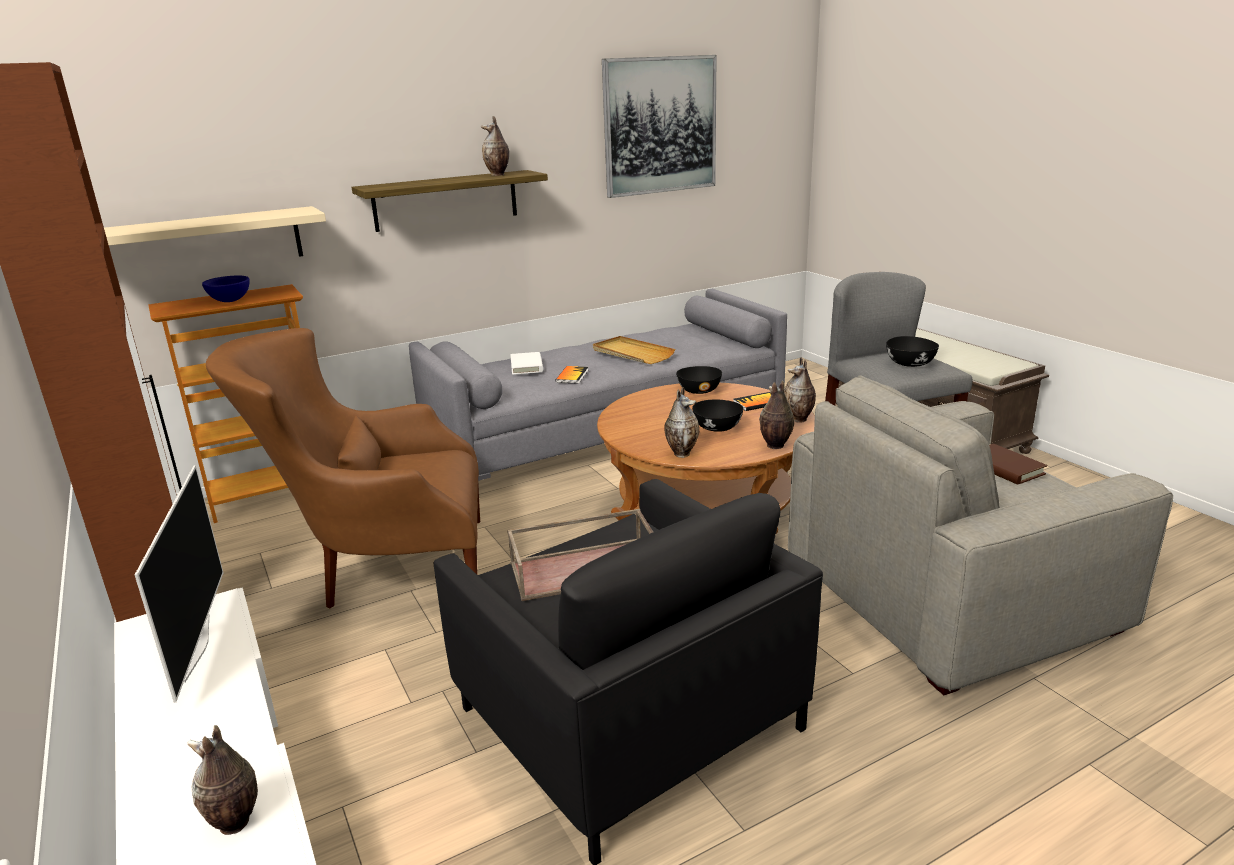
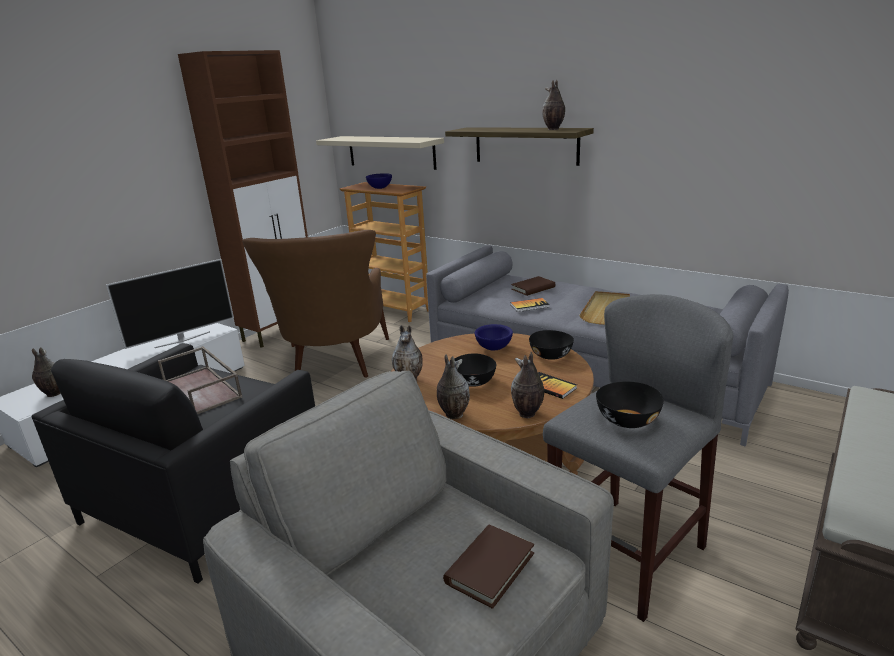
camera: 65 degrees right, 0 degrees up
(382, 571) = (334, 367): brown armchair -> brown armchair turned 150 degrees counterclockwise
(526, 366) = (533, 288): white book -> brown book
(653, 408) = (493, 348): none -> blue bowl
(660, 125) = (747, 94): picture -> none

